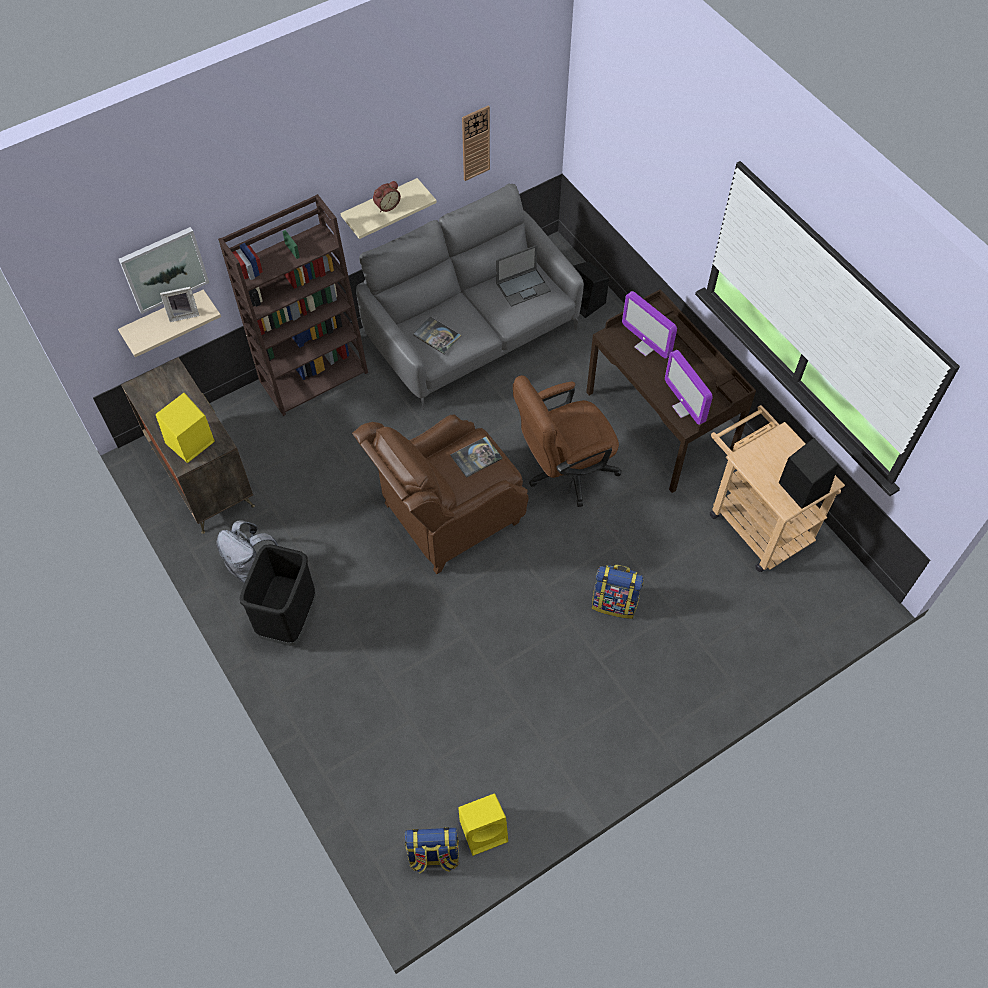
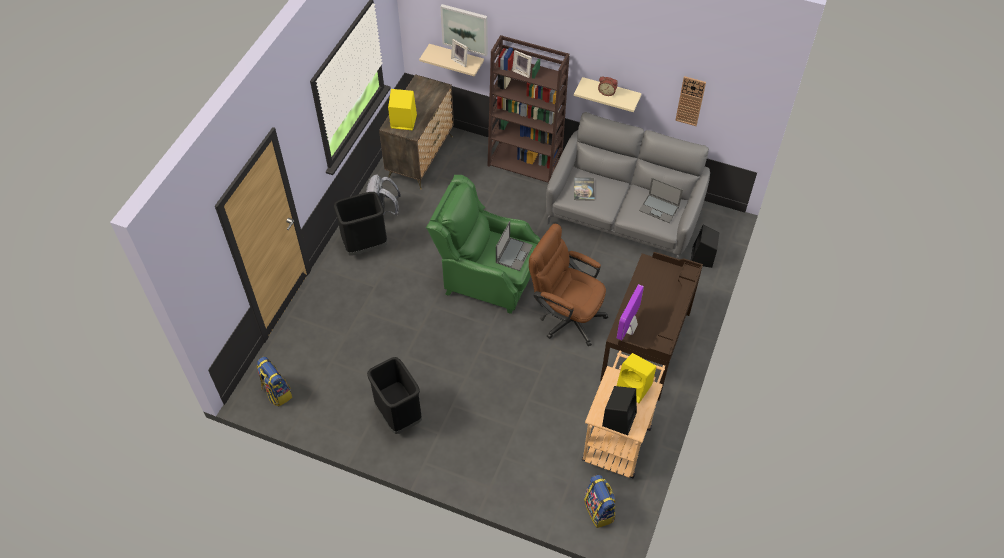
camera: 55 degrees right, 5 degrees down
(277, 261) = (522, 72): none -> picture frame
(448, 516) = (487, 277): brown armchair -> green armchair
(476, 457) = (514, 253): book -> laptop
(485, 830) = (307, 408): yellow speaker -> yellow speaker (634, 387)
(572, 726) = (399, 415): none -> black trash can
(615, 602) = (497, 392): backpack -> backpack (599, 510)
(646, 347) = (657, 284): monitor -> none

